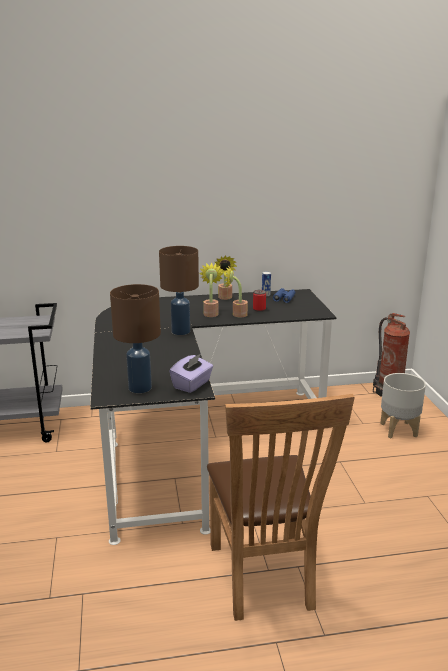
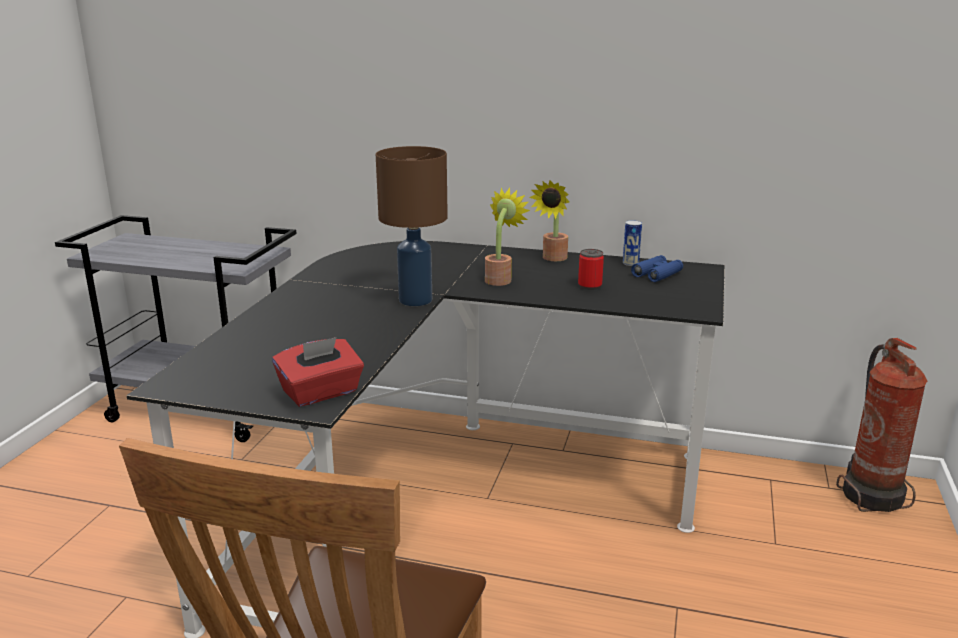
camera: 25 degrees right, 0 degrees up
(140, 388) = (234, 381): brown table lamp -> none
(192, 384) = (321, 393): purple tissue box -> red tissue box
(236, 314) = (541, 287): potted plant -> none
(399, 429) = (844, 576): grey planter -> none

